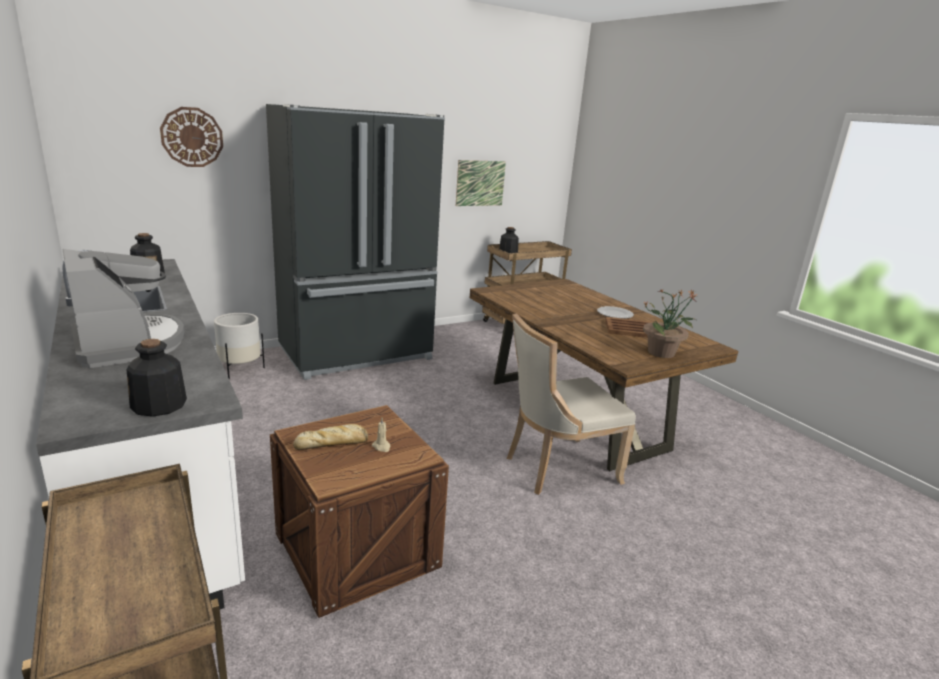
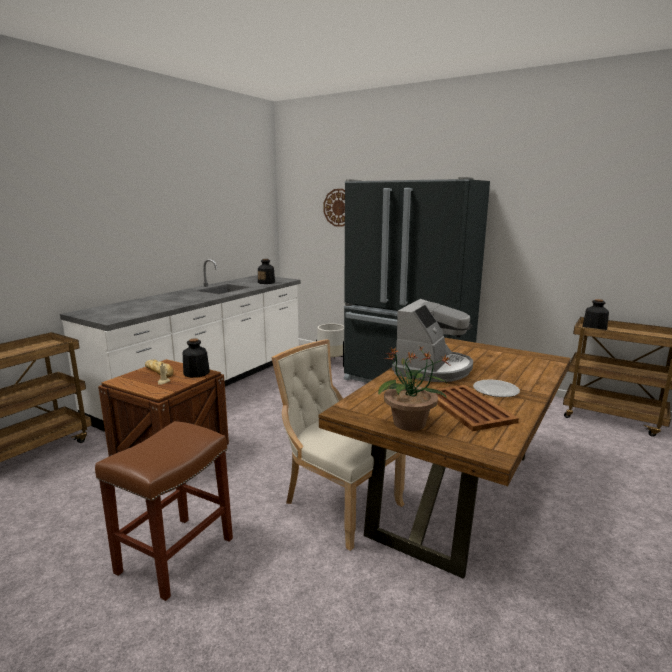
camera: 65 degrees right, 5 degrees down
(128, 344) = (167, 300): coffee machine -> coffee machine (433, 369)
(159, 405) = (101, 316): bottle -> bottle (196, 373)
(480, 183) = (578, 249): picture -> none
(584, 586) = (176, 554): none -> brown stool

